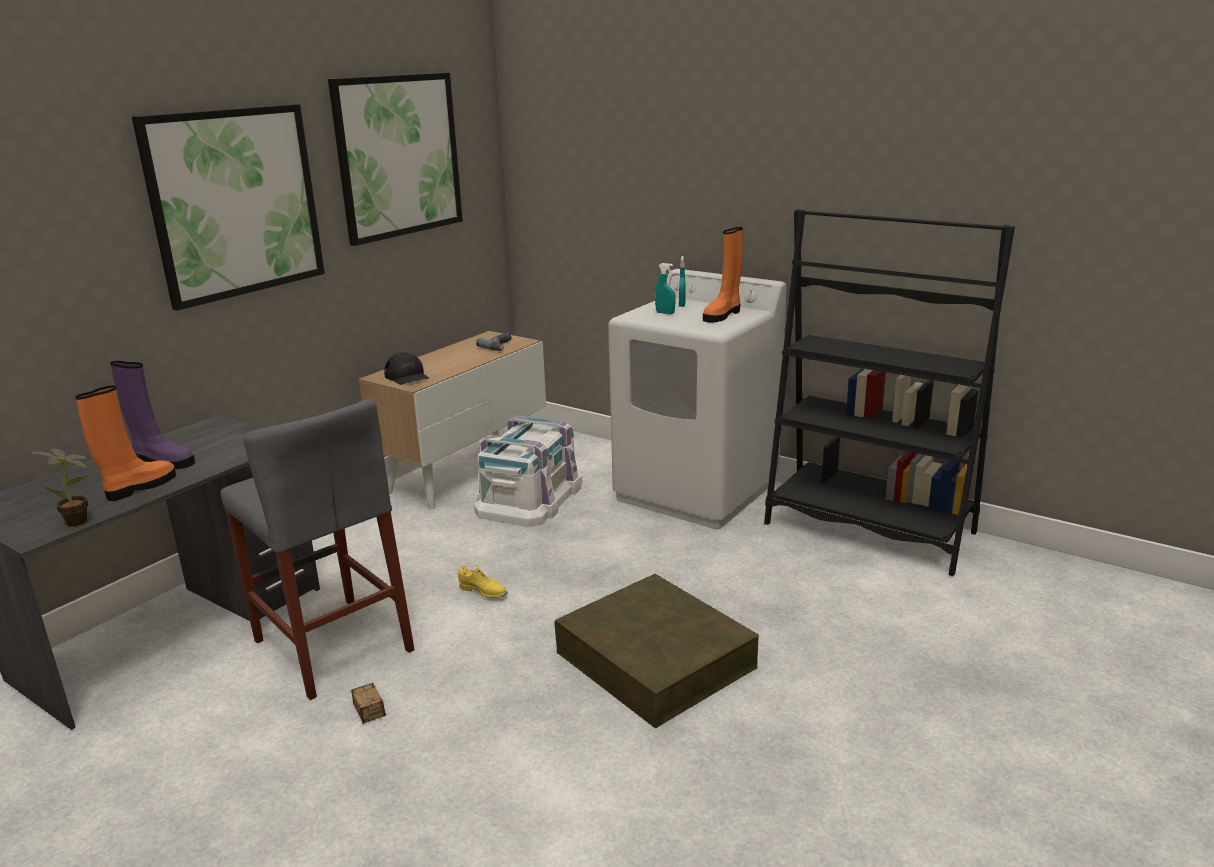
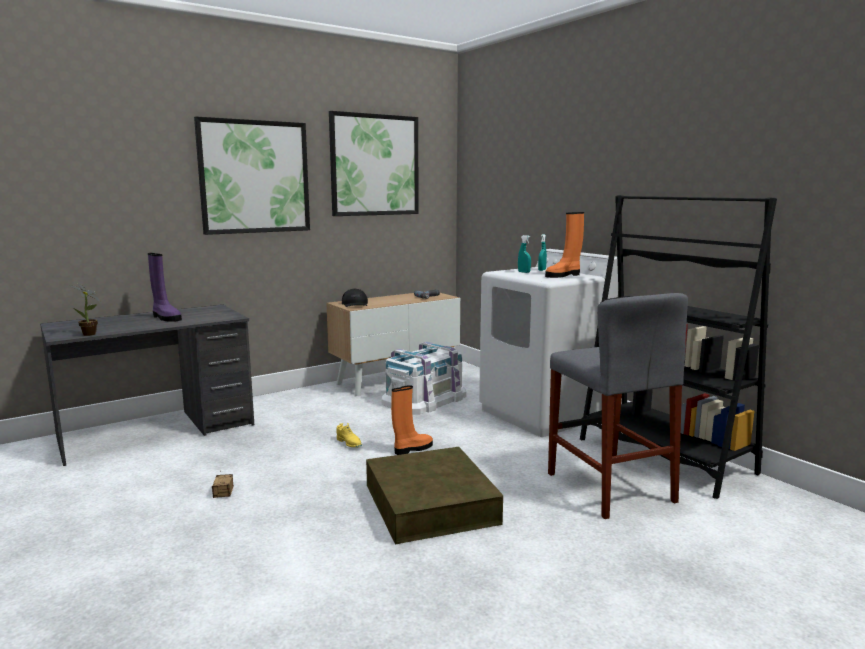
camera: 20 degrees right, 10 degrees down
(139, 487) = (139, 326): orange boot -> orange boot (412, 449)
(332, 645) = (235, 454): grey stool -> grey stool (609, 487)

